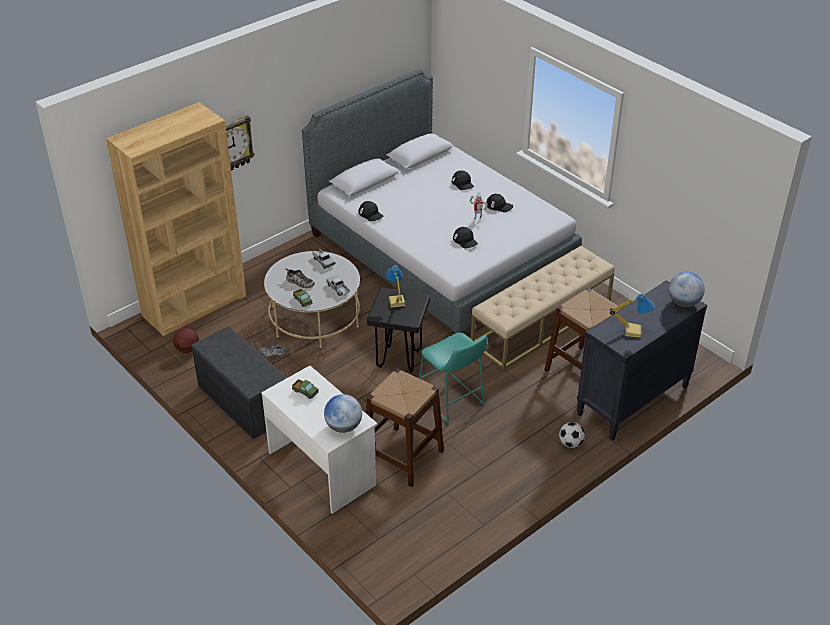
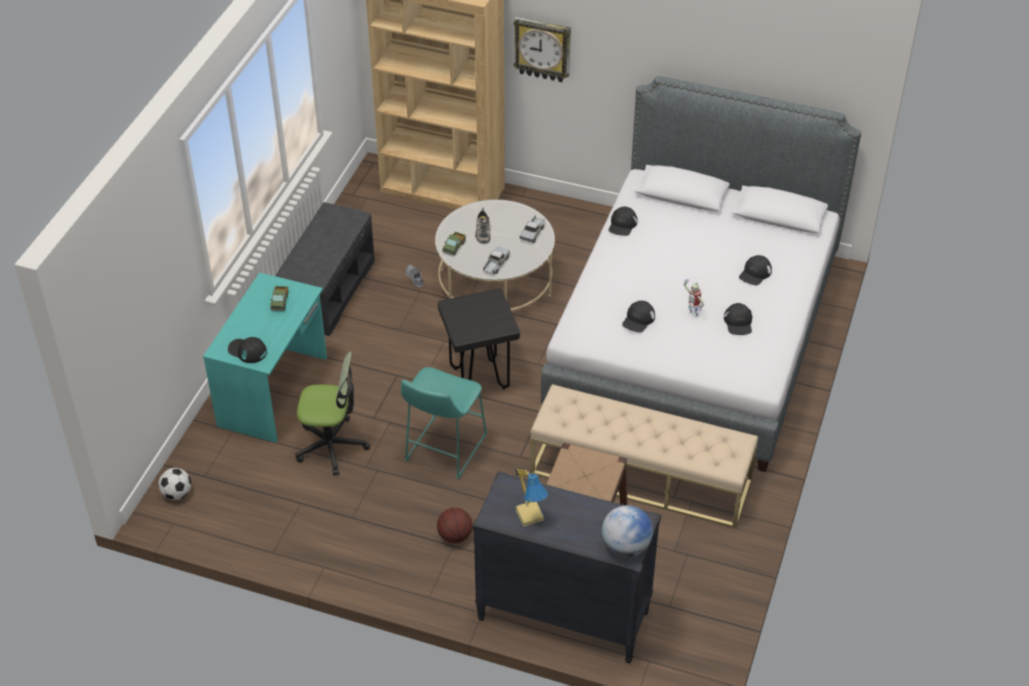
camera: 60 degrees right, 5 degrees up
(187, 349) = (373, 217): basketball -> basketball (455, 536)
(322, 467) = (274, 391): white desk -> turquoise desk
(343, 426) = (247, 351): globe -> black cap
(396, 302) = (484, 311): table lamp -> none
(403, 456) = (331, 446): brown stool -> office chair
(570, 443) = (447, 582): football -> football (177, 494)

